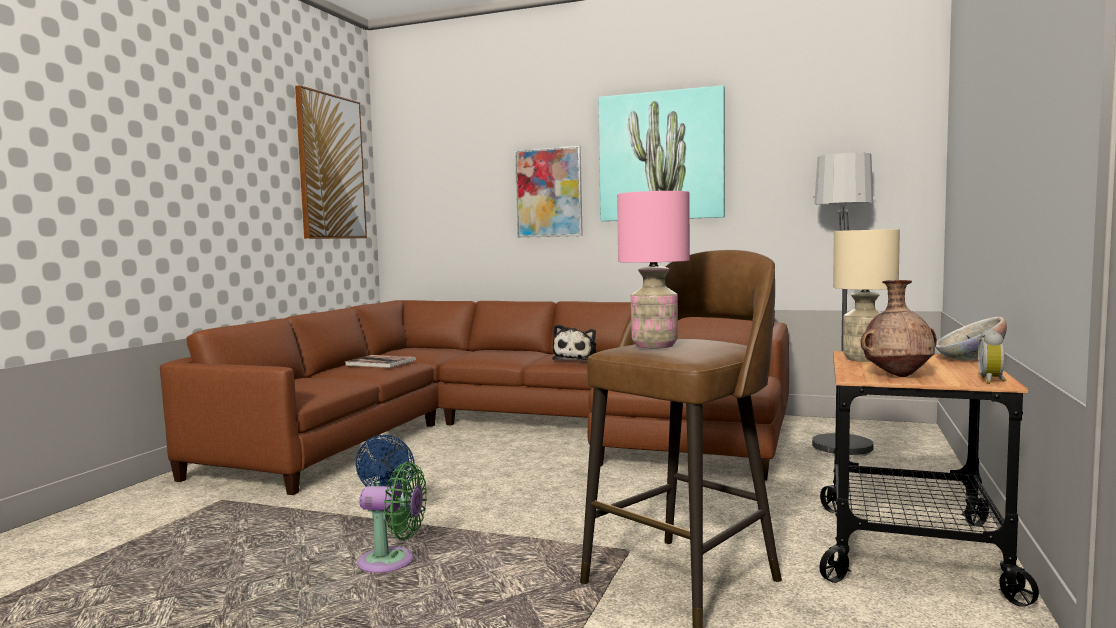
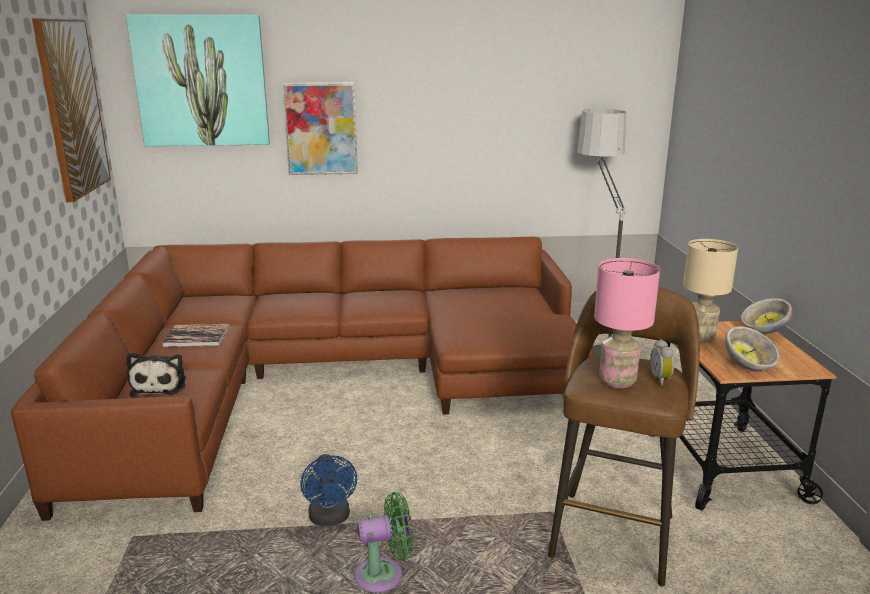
camera: 25 degrees left, 15 degrees up
(577, 358) = (385, 305): plush toy -> plush toy (160, 385)
(661, 156) = (436, 97): picture -> picture (201, 81)
(898, 376) = (749, 366): brown vase -> bowl
(993, 381) = (808, 366): alarm clock -> alarm clock (661, 379)

